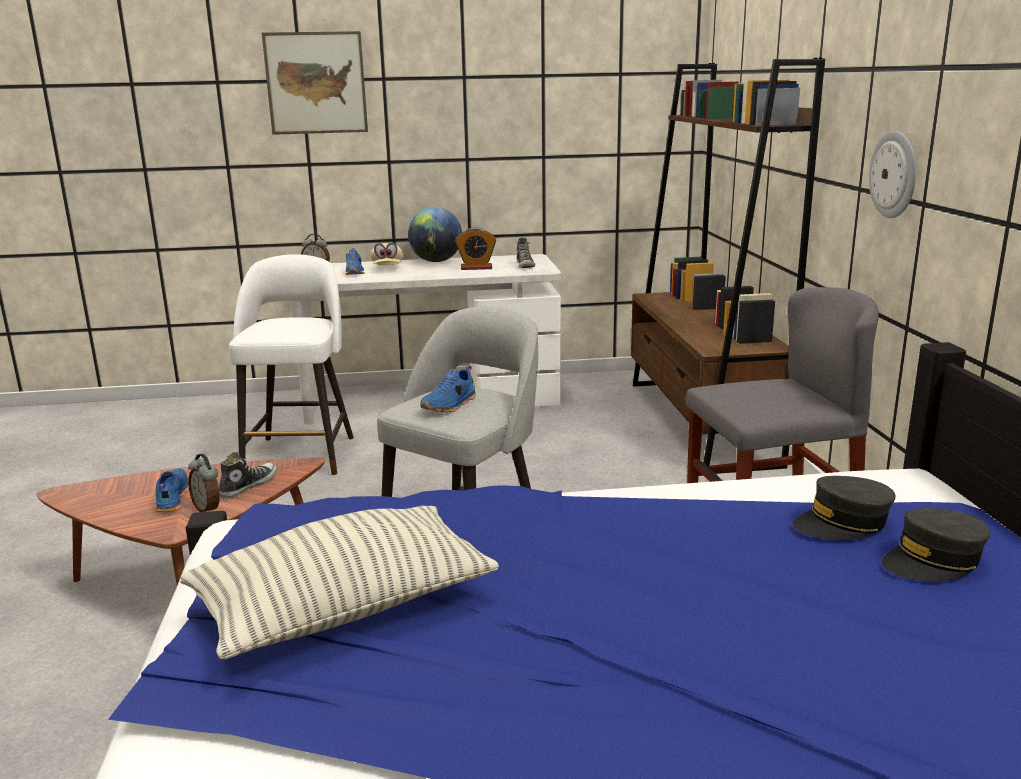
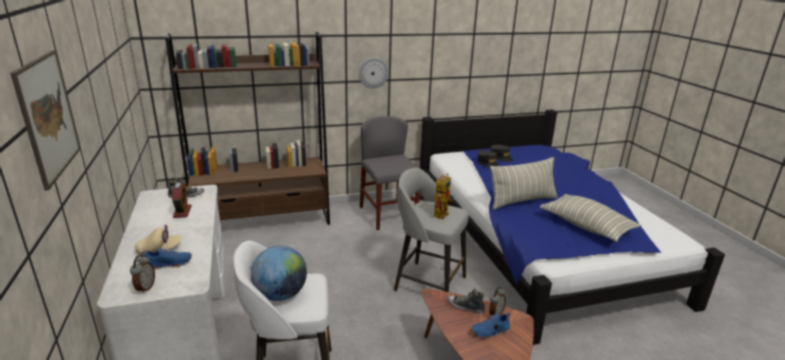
camera: 100 degrees left, 5 degrees up
(436, 261) = (142, 230): globe -> globe (281, 294)
(450, 405) = (441, 213): blue shoe -> toy robot
(538, 534) = (522, 201): none -> pillow

